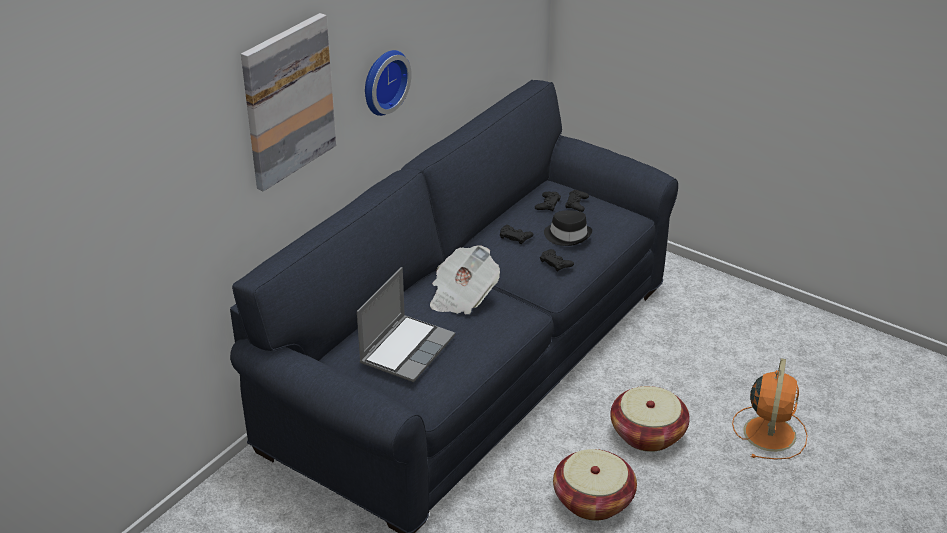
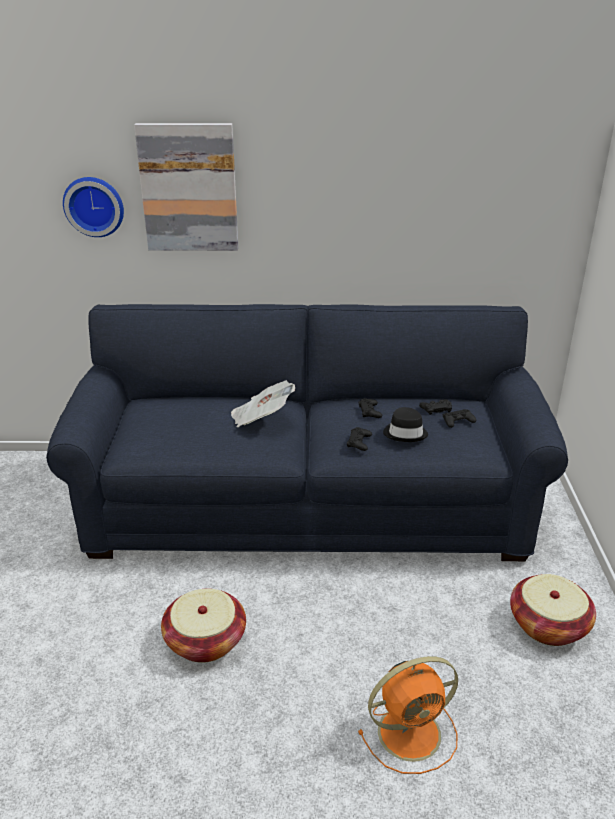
camera: 55 degrees right, 5 degrees down
(382, 81) = (311, 221): wall clock -> wall clock (94, 206)
(407, 349) = (171, 421): laptop -> none
(647, 434) = (322, 640): basket -> basket (548, 625)

